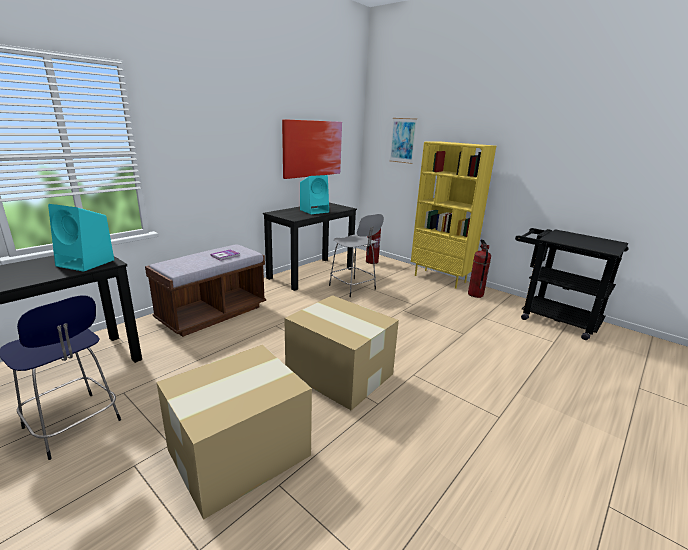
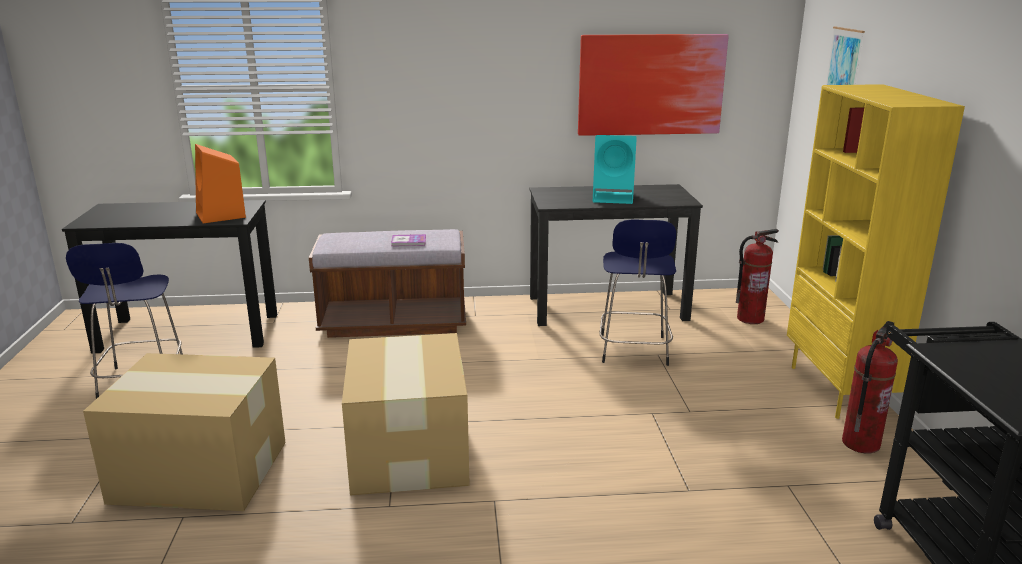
camera: 45 degrees right, 0 degrees up
(87, 263) = (221, 215): turquoise speaker -> orange speaker
(353, 288) = (633, 351): grey stool -> blue stool

